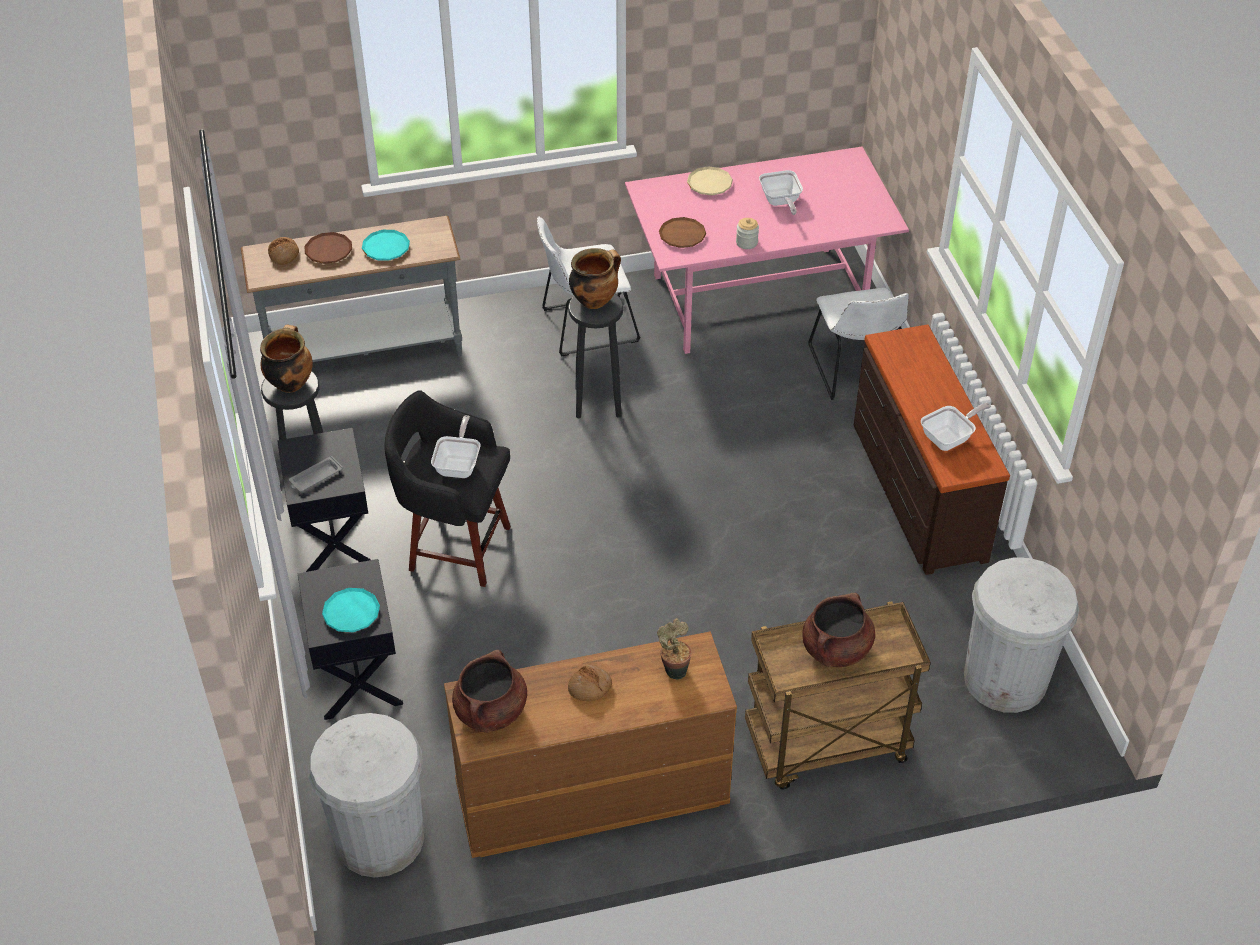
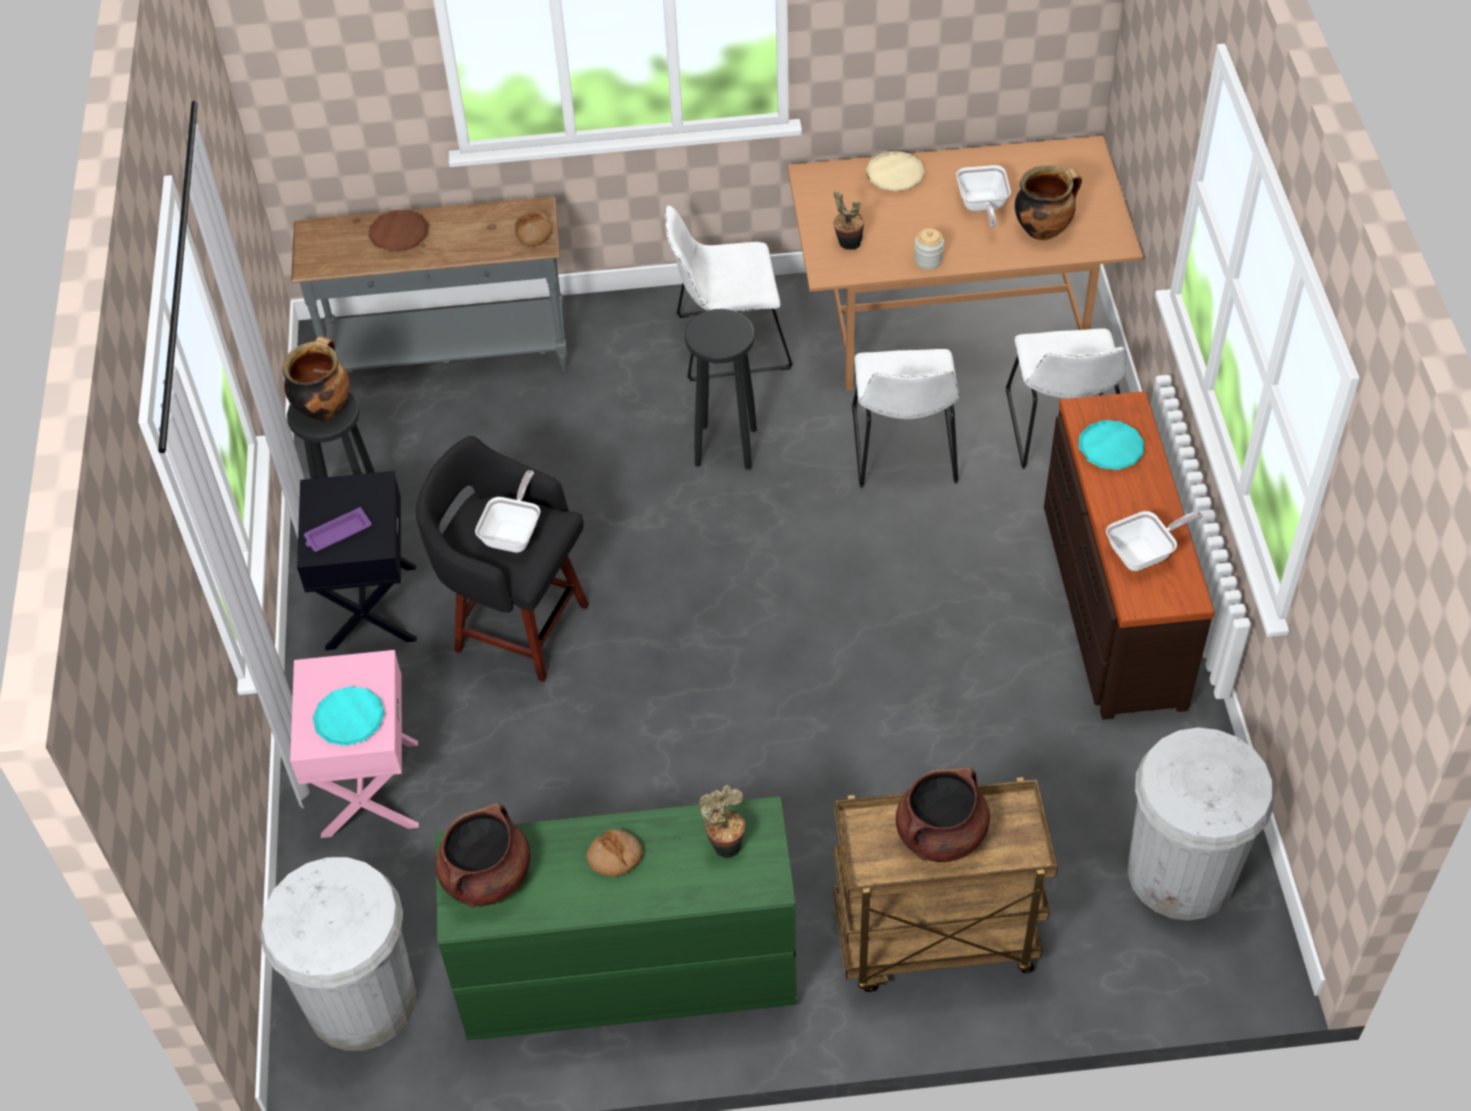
camera: 10 degrees right, 5 degrees up
(284, 255) = (344, 235): bread -> bread (534, 233)
(315, 477) = (337, 534): grey tray -> purple tray
(356, 679) = (368, 788): black nightstand -> pink nightstand
(386, 248) = (470, 236): turquoise plate -> turquoise plate (1110, 448)
(590, 796) = (626, 973): brown dresser -> green dresser
(594, 300) = (719, 325): cooking pot -> cooking pot (1043, 229)
(682, 235) = (847, 244): brown plate -> potted plant
(738, 394) = (904, 450): none -> white chair
(759, 298) = (954, 321): pink dining table -> brown dining table

